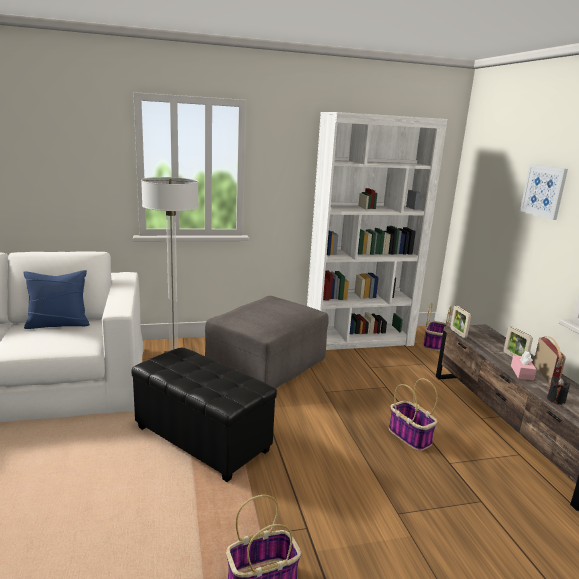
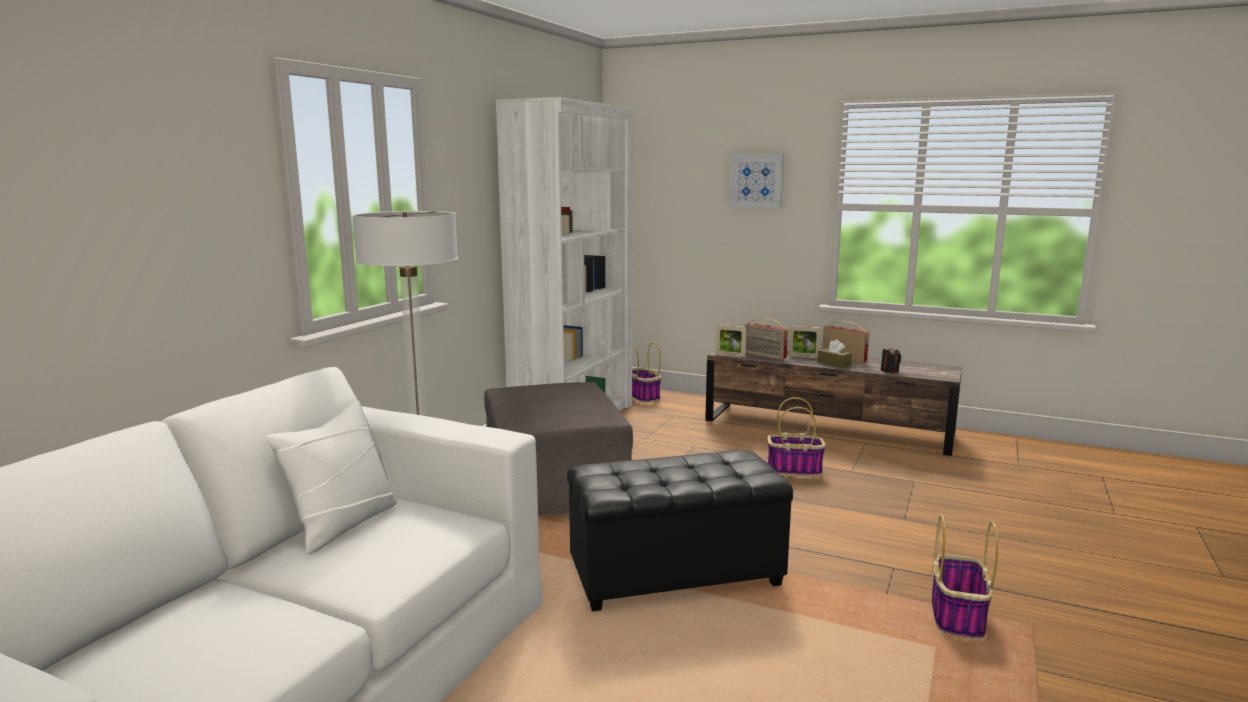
camera: 50 degrees left, 5 degrees down
(58, 324) = (343, 524): blue pillow -> white pillow
(483, 344) = (764, 356): none -> radio
(522, 373) = (834, 364): pink tissue box -> brown tissue box

